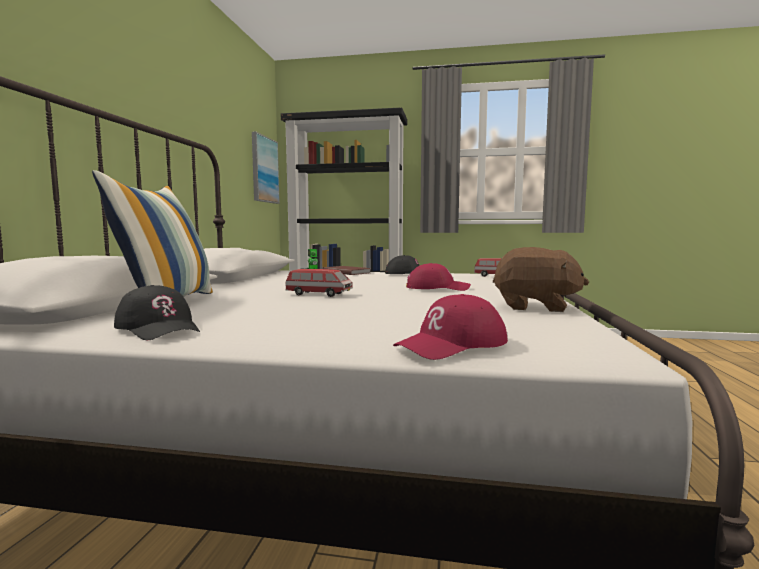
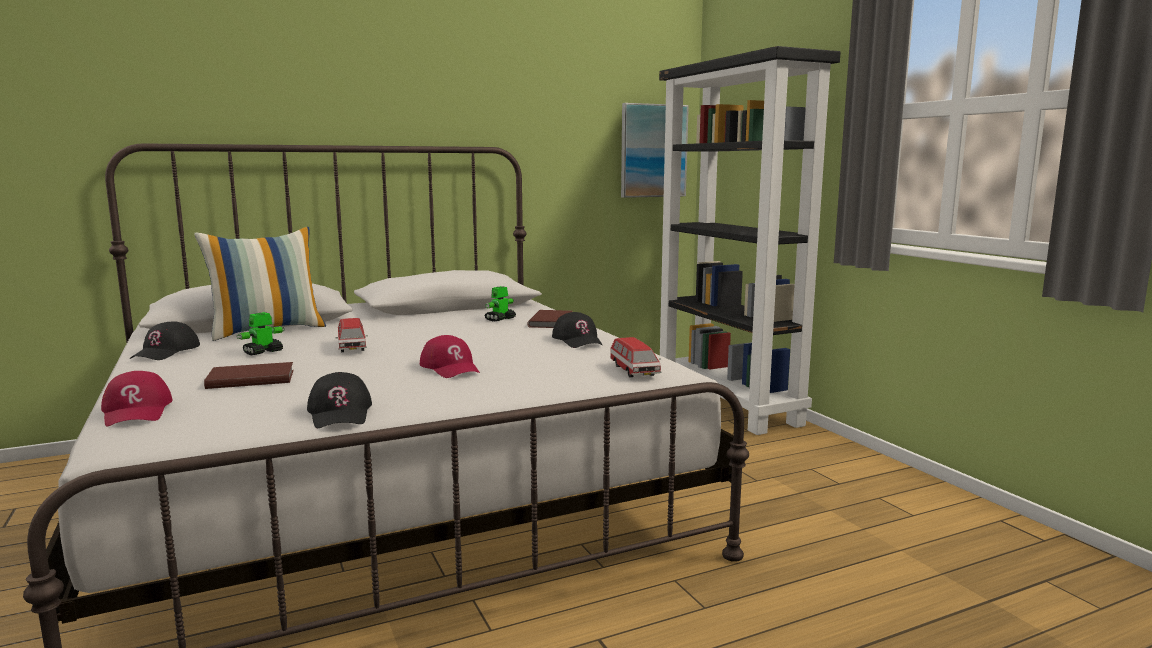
camera: 55 degrees right, 5 degrees up
(270, 308) = (262, 352): none -> toy robot
(378, 315) = (250, 379): none -> brown book
(452, 345) = (137, 411): red cap -> red cap turned 135 degrees counterclockwise
(535, 307) = (340, 413): brown plush toy -> black cap

